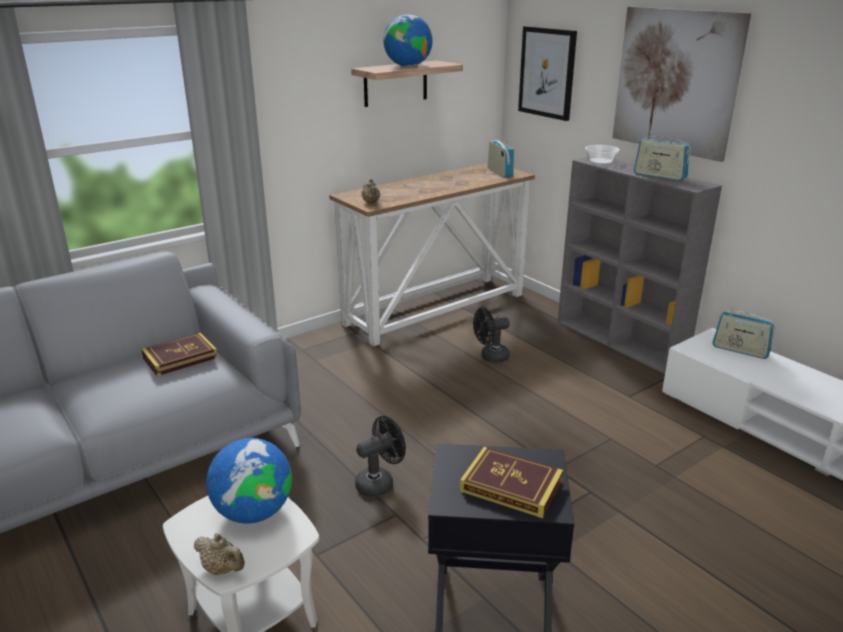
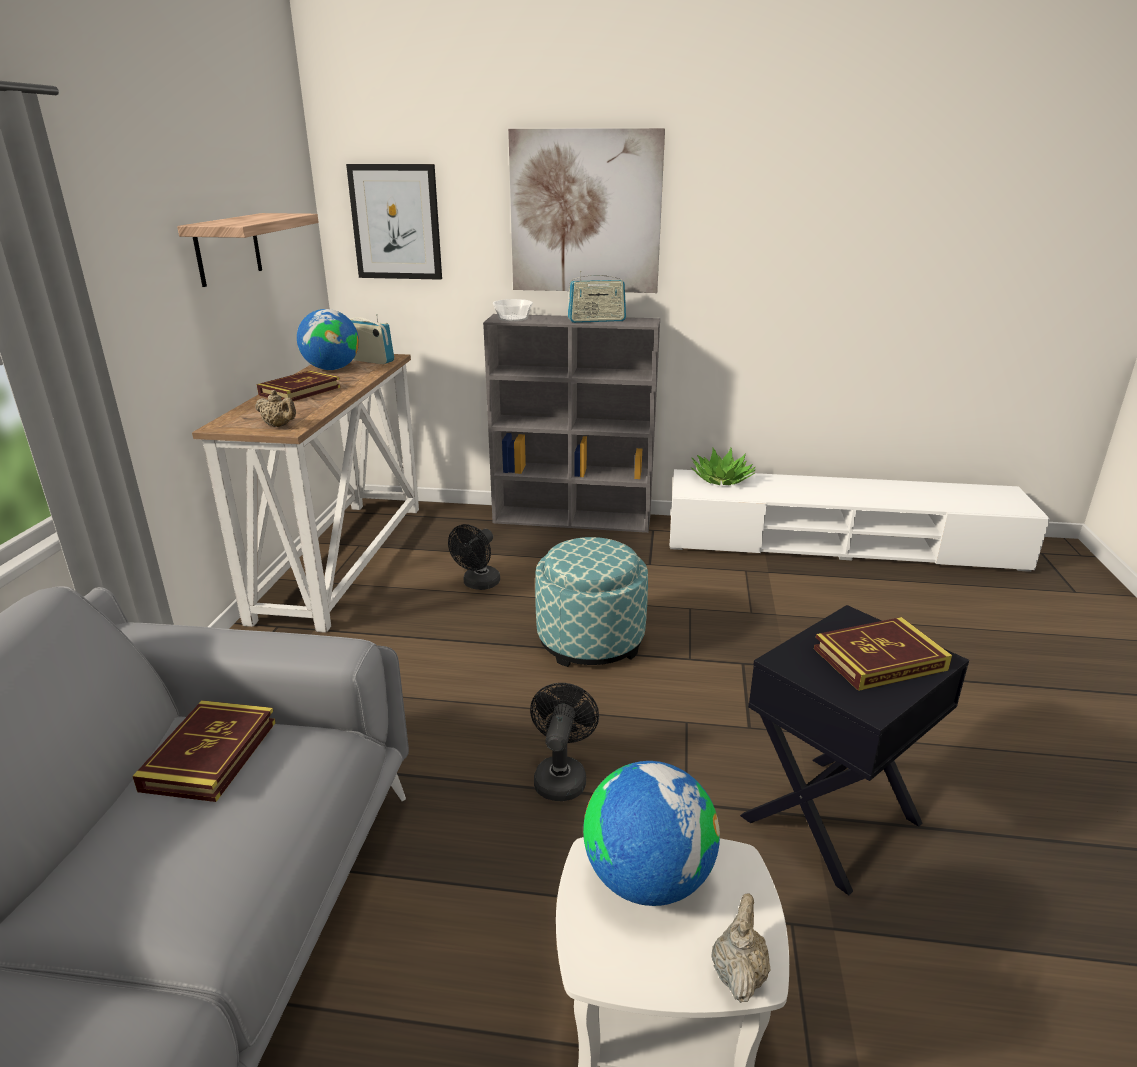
camera: 45 degrees left, 0 degrees up
(222, 569) = (738, 972): beige teapot -> beige teapot turned 60 degrees counterclockwise
(407, 66) = (255, 219): globe -> globe (331, 369)
(421, 184) = (300, 391): none -> book
(508, 423) = (590, 640): none -> ottoman
(740, 350) = (721, 479): radio -> potted plant

